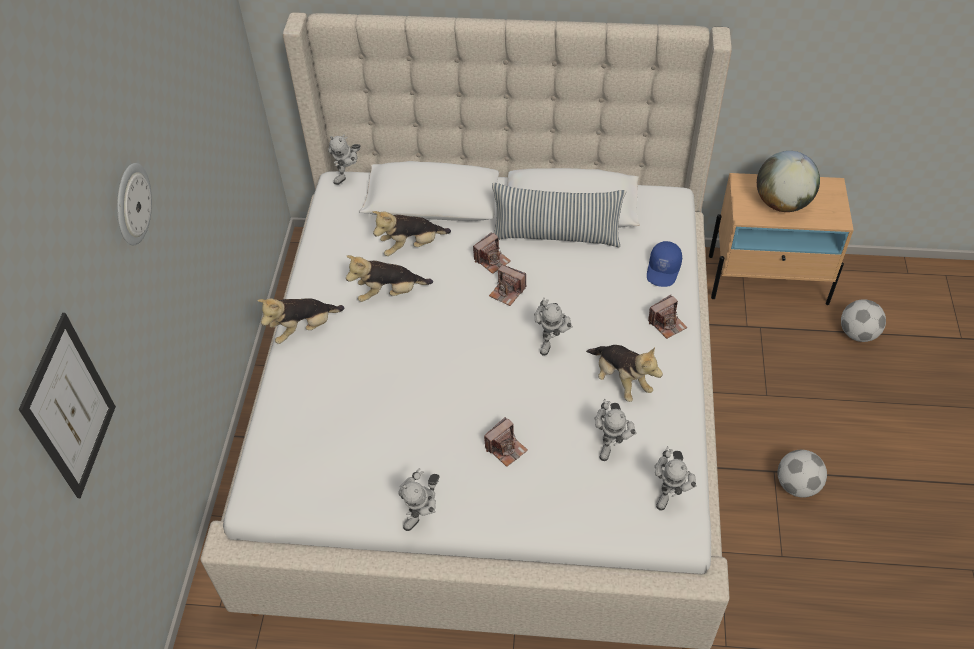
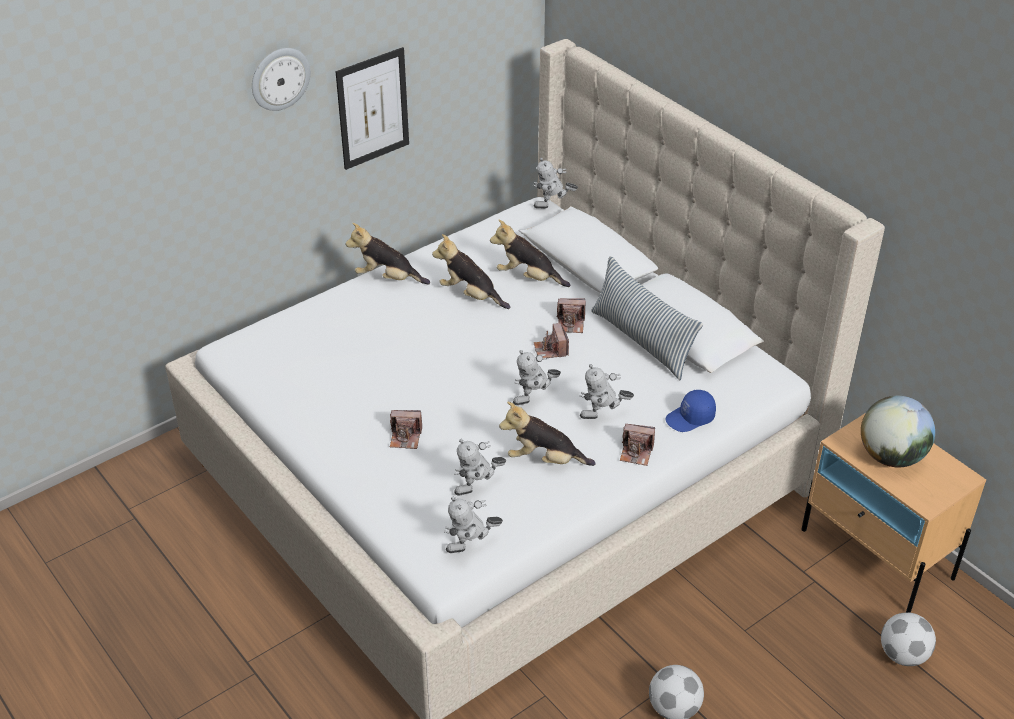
camera: 45 degrees right, 10 degrees down
(69, 407) = (120, 167): picture -> picture (373, 108)
(423, 514) = (302, 432): toy robot -> toy robot (603, 418)
(620, 380) = (544, 460): plush toy -> plush toy turned 90 degrees clockwise

